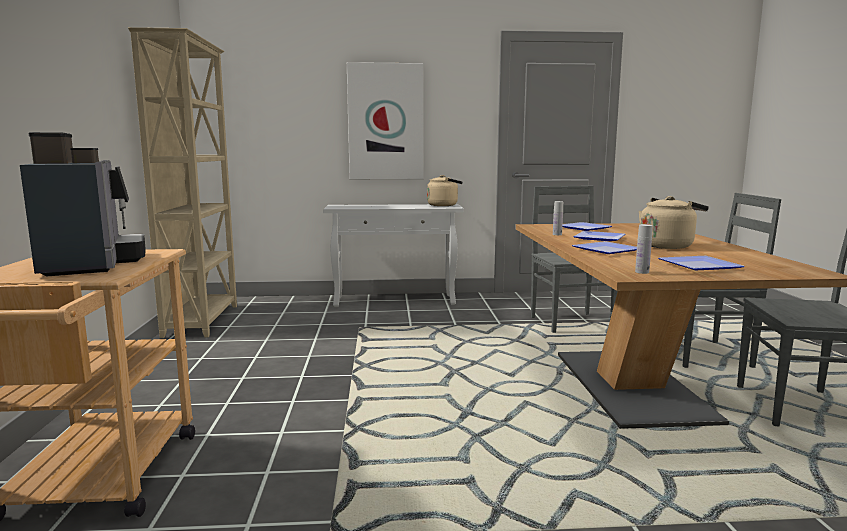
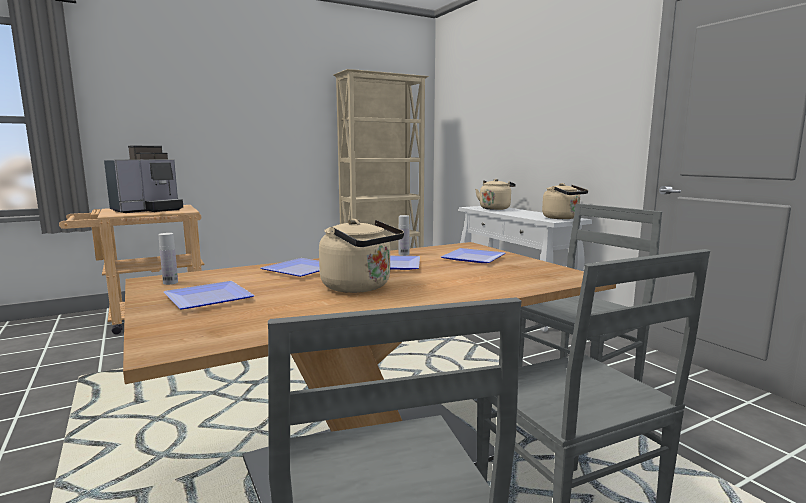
camera: 65 degrees right, 0 degrees up
(357, 206) = (495, 208): none -> beige kettle
(386, 122) = (541, 125): picture -> none

